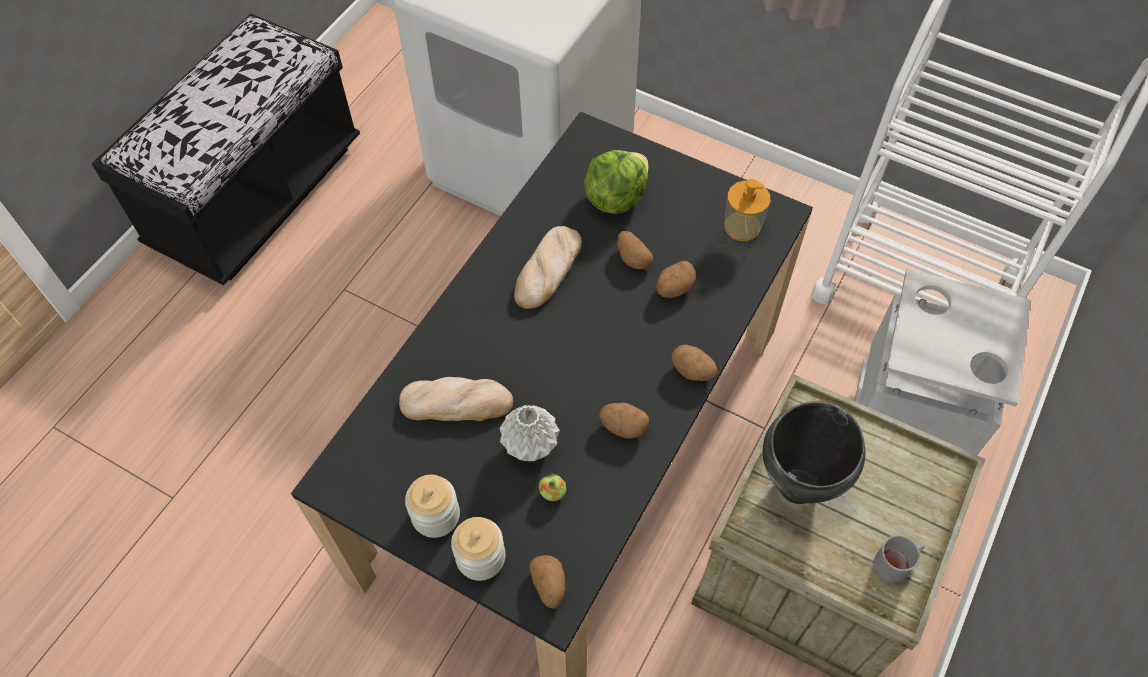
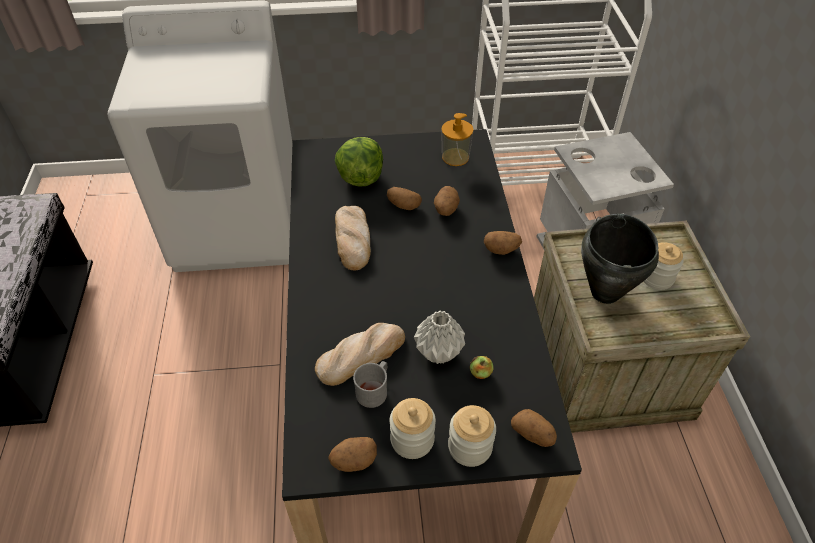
camera: 35 degrees left, 10 degrees down
(623, 426) = (488, 305): potato -> potato (354, 461)
(877, 506) = (657, 278): none -> jar
(896, 562) = (695, 302): grey mug -> grey mug (374, 390)

